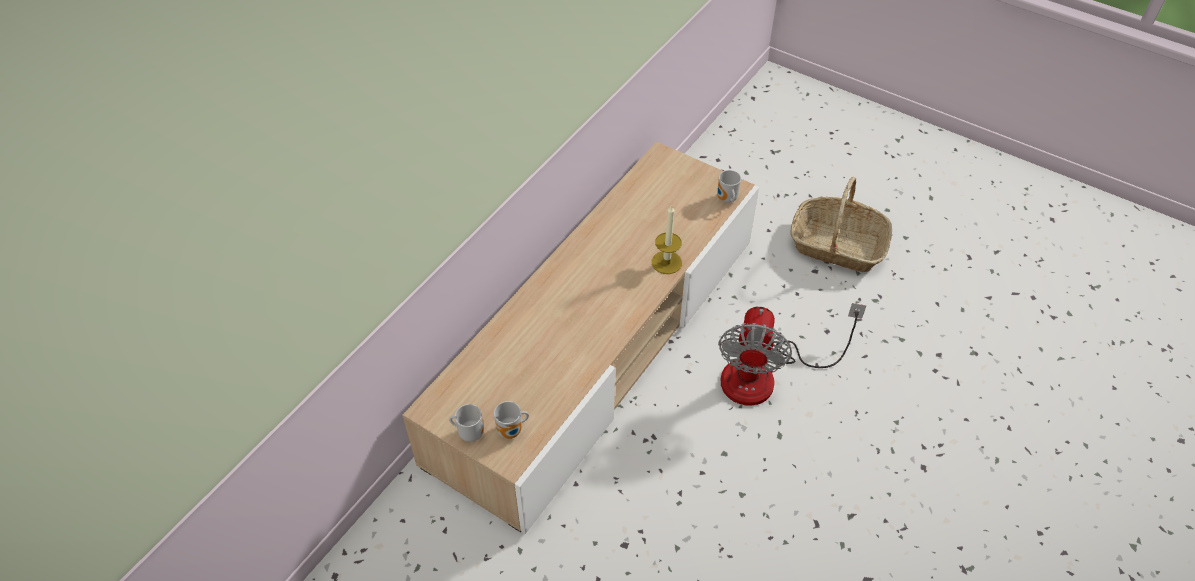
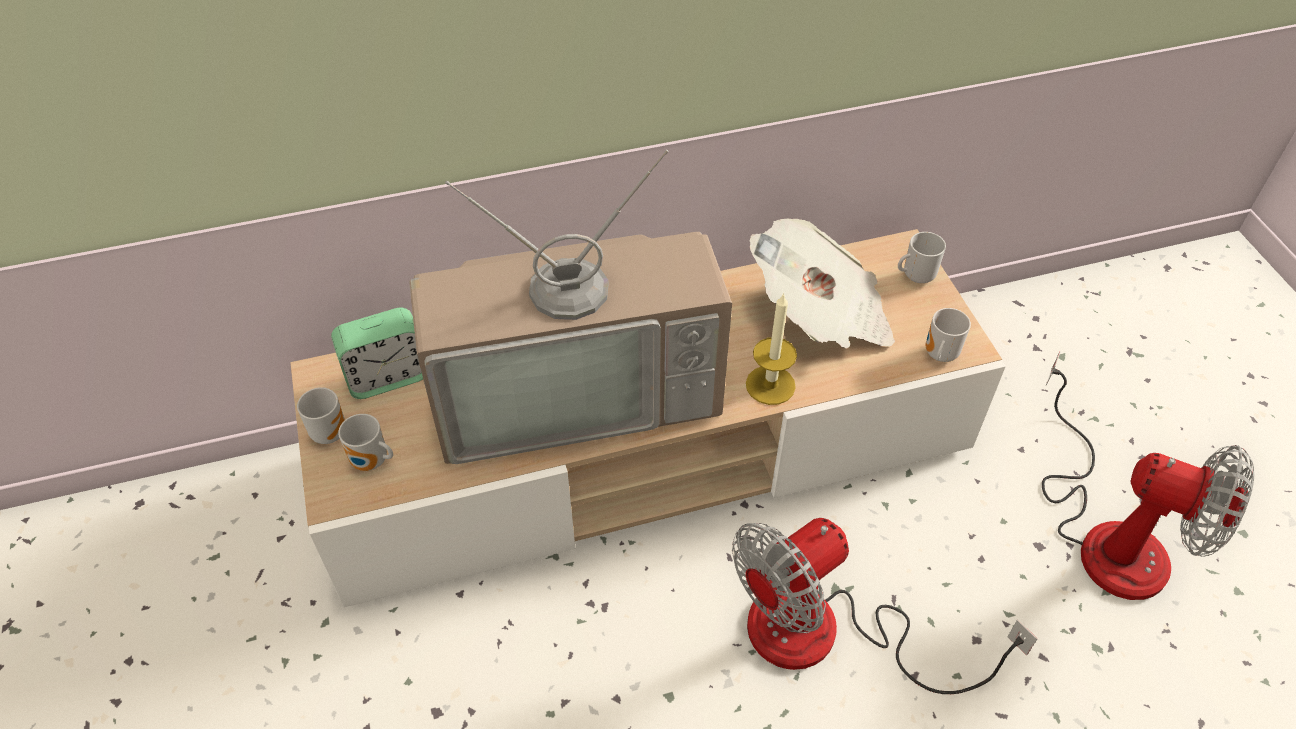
camera: 40 degrees right, 0 degrees up
(468, 385) = (387, 377): none -> alarm clock
(576, 325) = (577, 388): none -> television
(655, 213) = (820, 315): none -> newspaper
(679, 166) = (915, 276): none -> mug
(837, 245) = (1108, 532): basket -> fan

